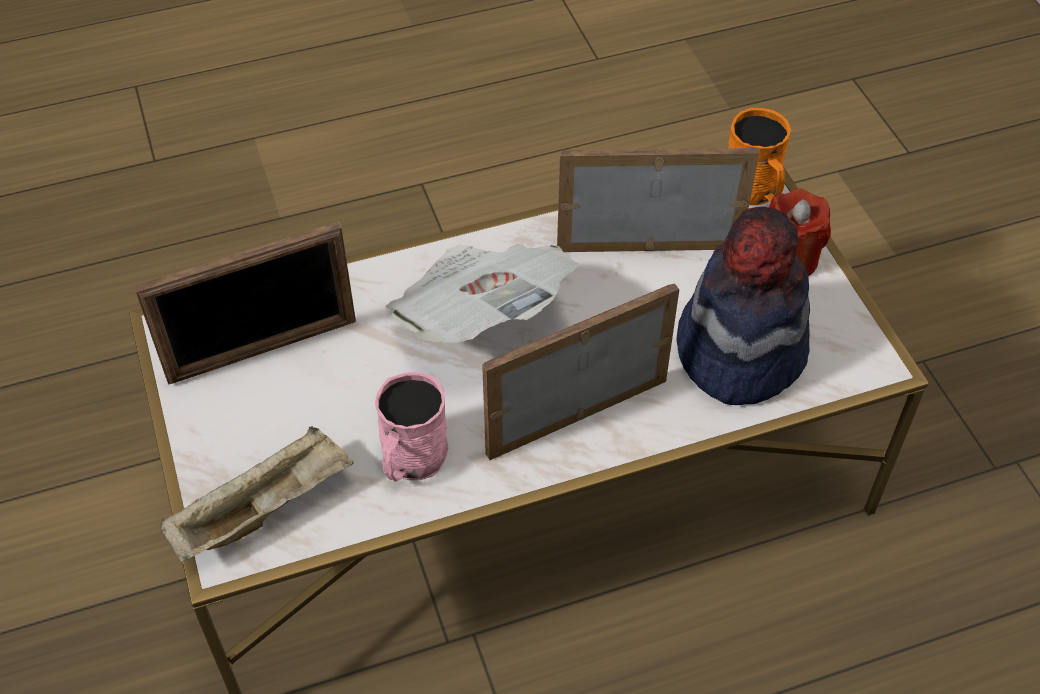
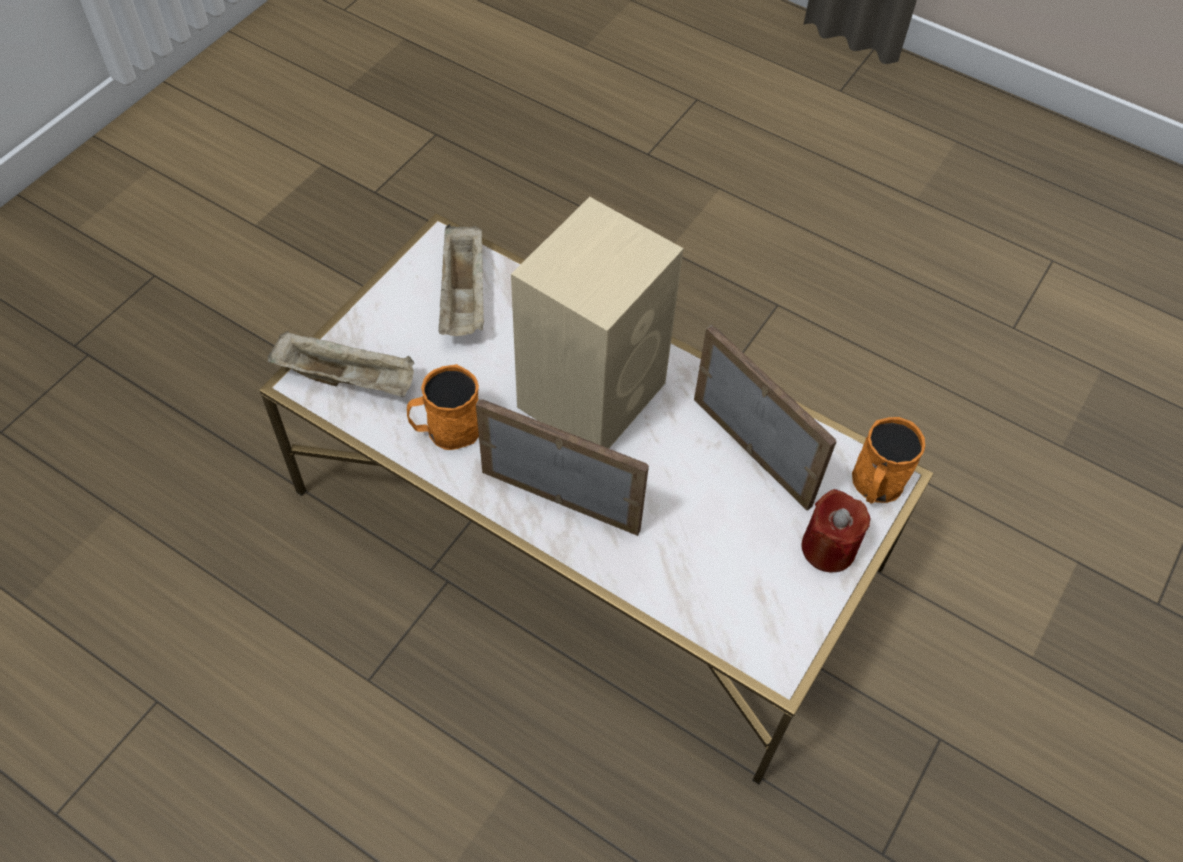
camera: 50 degrees right, 5 degrees up
(263, 350) = (464, 297): picture frame -> beige tray
(411, 460) = (446, 430): pink mug -> orange mug
(480, 318) = (594, 392): newspaper -> beige speaker
(739, 351) = (707, 566): hat -> none

